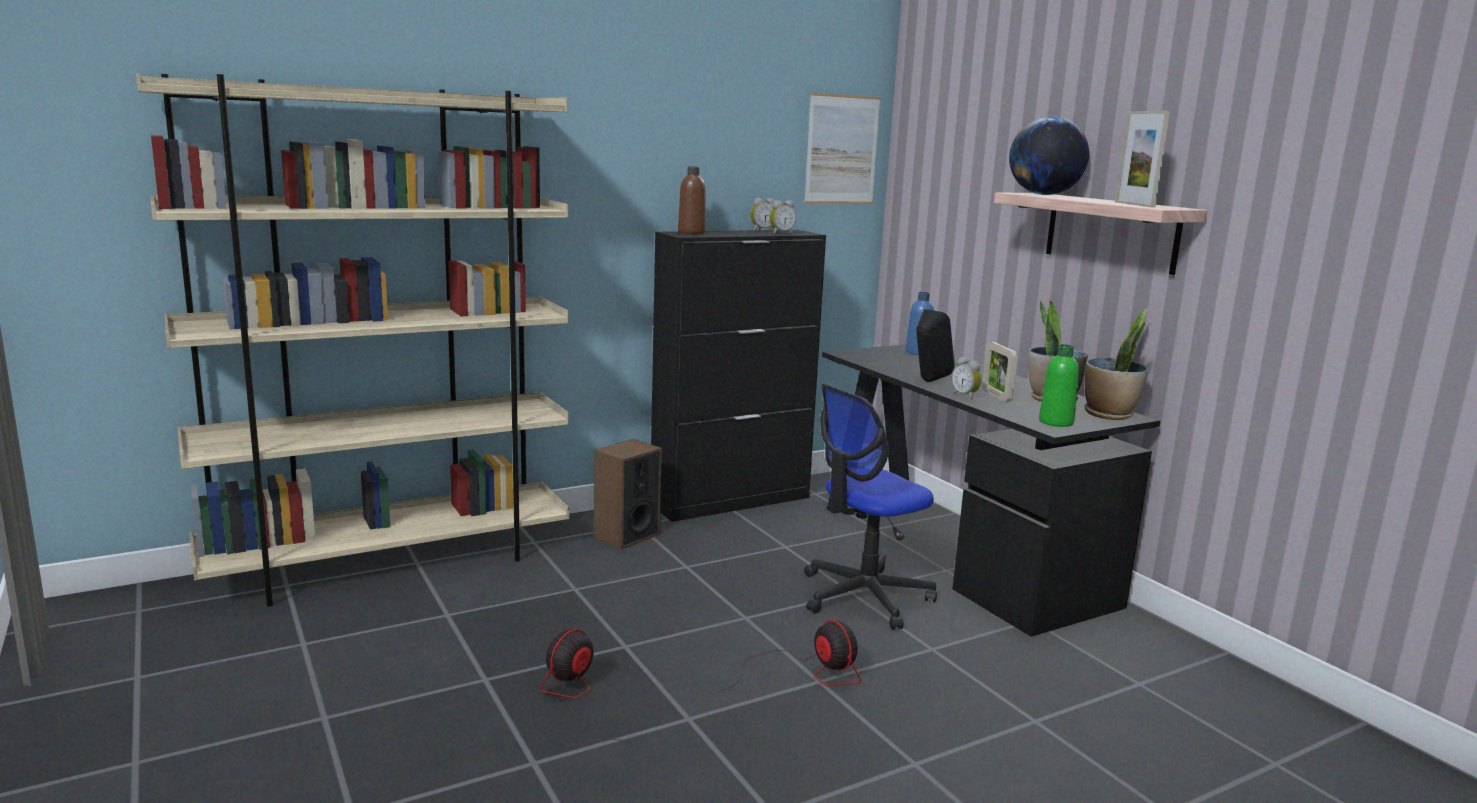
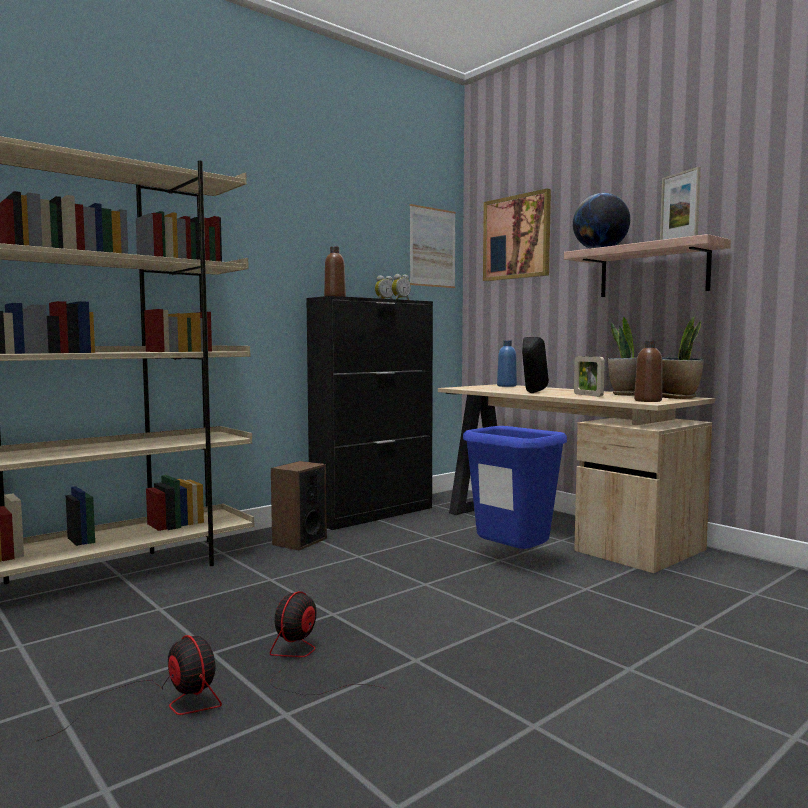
camera: 10 degrees left, 10 degrees down
(807, 673) = (498, 615): fan -> fan (162, 703)
(864, 596) = (511, 561): office chair -> blue trash can
(954, 147) = (517, 237): none -> picture
(955, 551) = (560, 528): black desk -> beige desk
(966, 396) = (567, 396): alarm clock -> none
(1056, 422) = (648, 401): green bottle -> brown bottle

